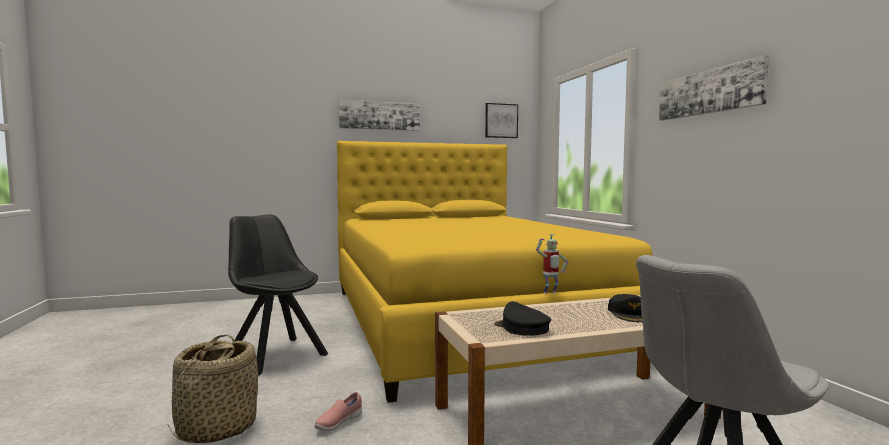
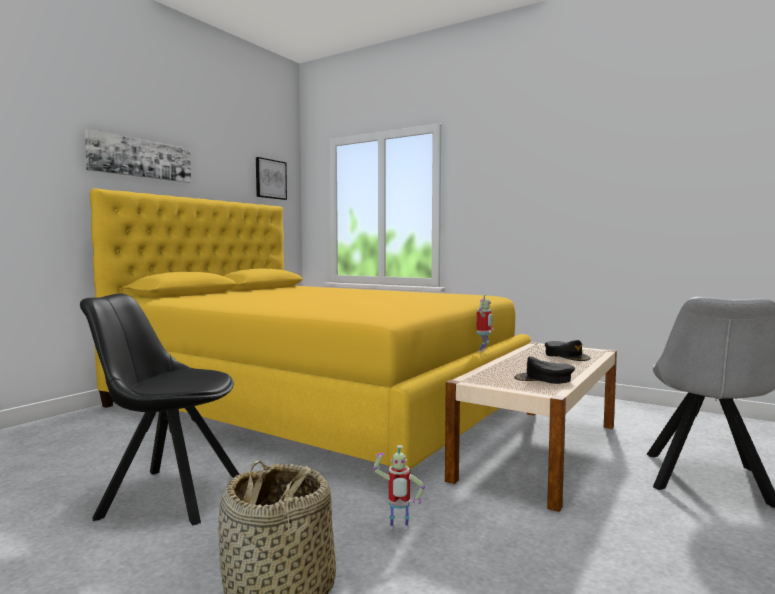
camera: 40 degrees left, 0 degrees up
(338, 423) = (398, 529): pink shoe -> toy robot
(709, 92) = (525, 172): picture -> none

